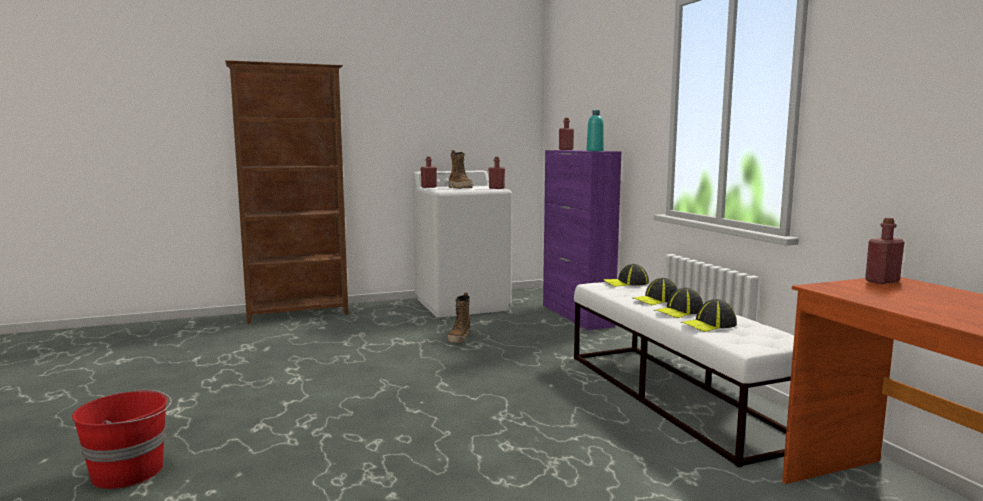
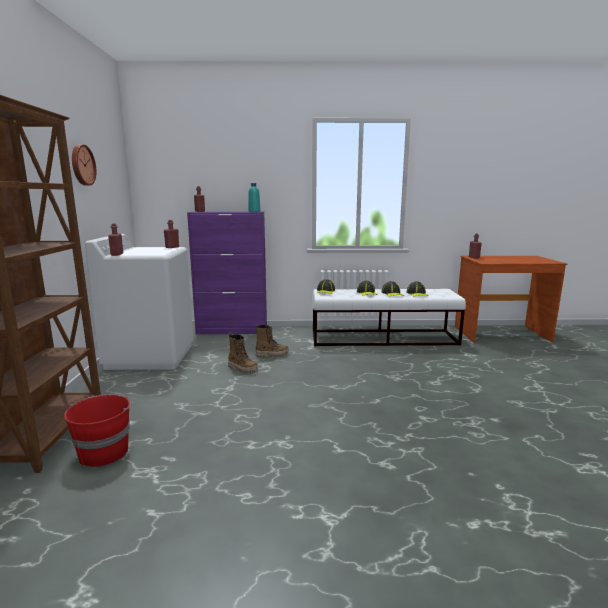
camera: 70 degrees left, 5 degrees up
(129, 471) = (468, 536): red bucket -> red bucket (104, 452)
(437, 101) = (82, 165): none -> wall clock
(460, 188) = (151, 251): boot -> boot (272, 355)

